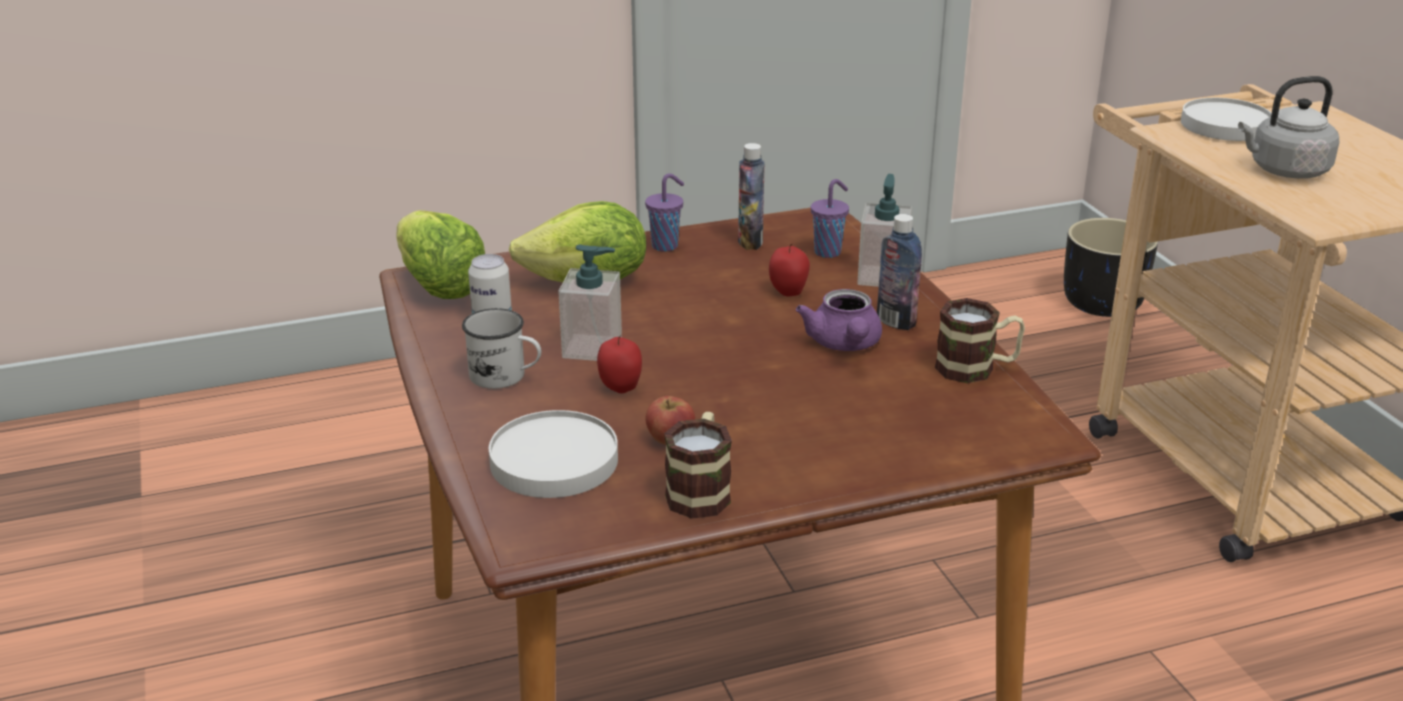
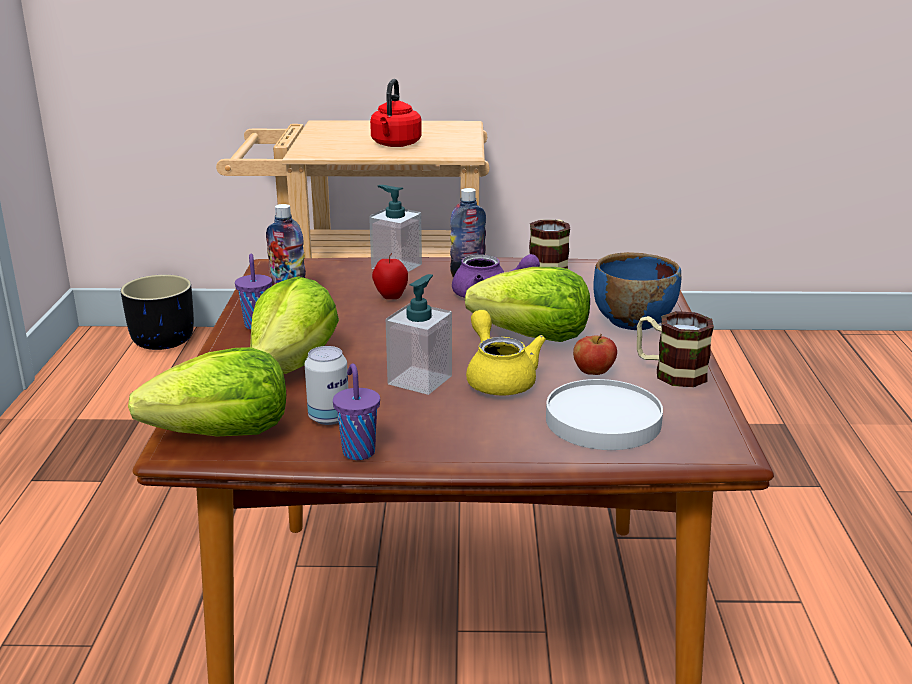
camera: 70 degrees left, 5 degrees down
(506, 377) = (443, 424): white mug -> none
(620, 388) = (499, 378): apple -> yellow teapot
(739, 391) = (533, 338): none -> lettuce
(829, 252) = (338, 274): purple cup -> purple cup (358, 451)
(841, 448) = (632, 320): none -> blue bowl
(1225, 124) = (317, 140): white plate -> none
(1284, 171) = (395, 145): grey kettle -> red kettle

